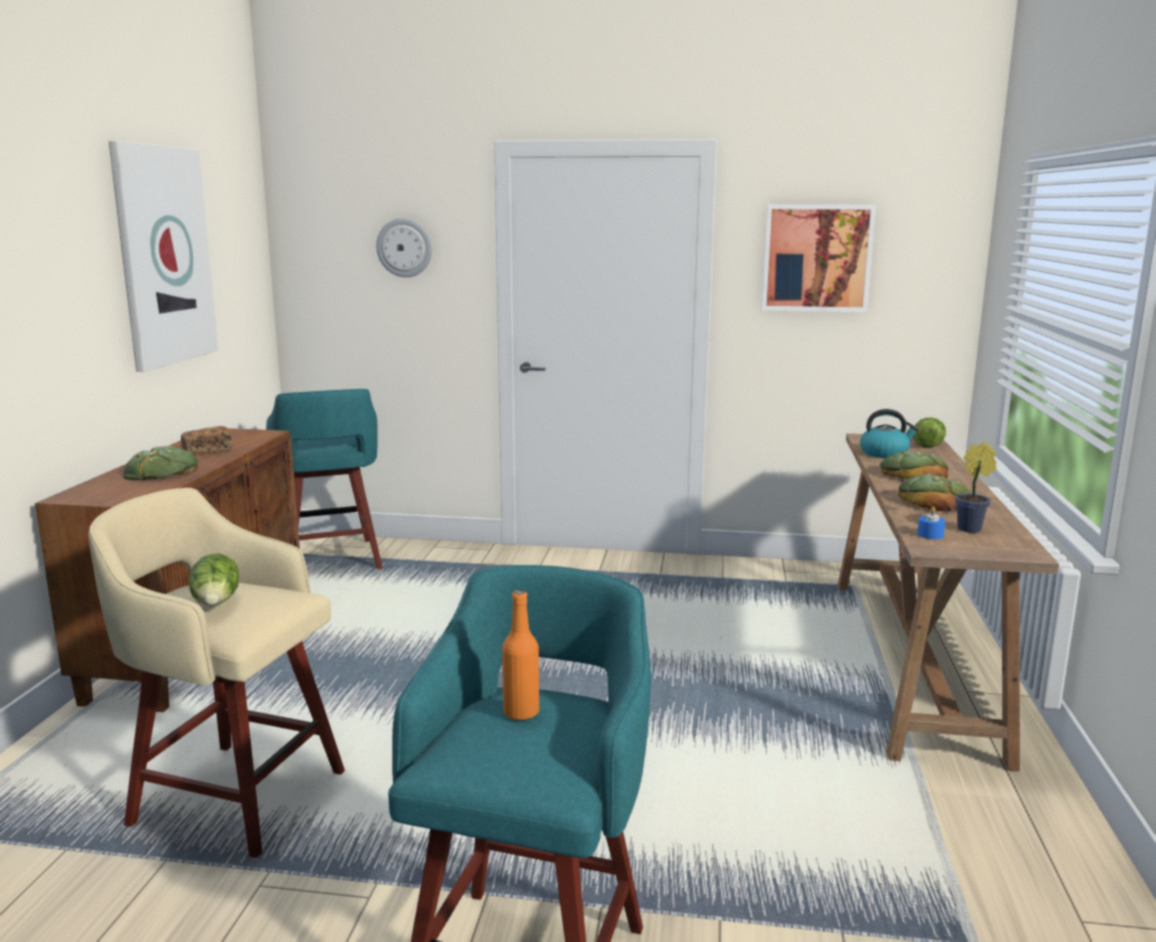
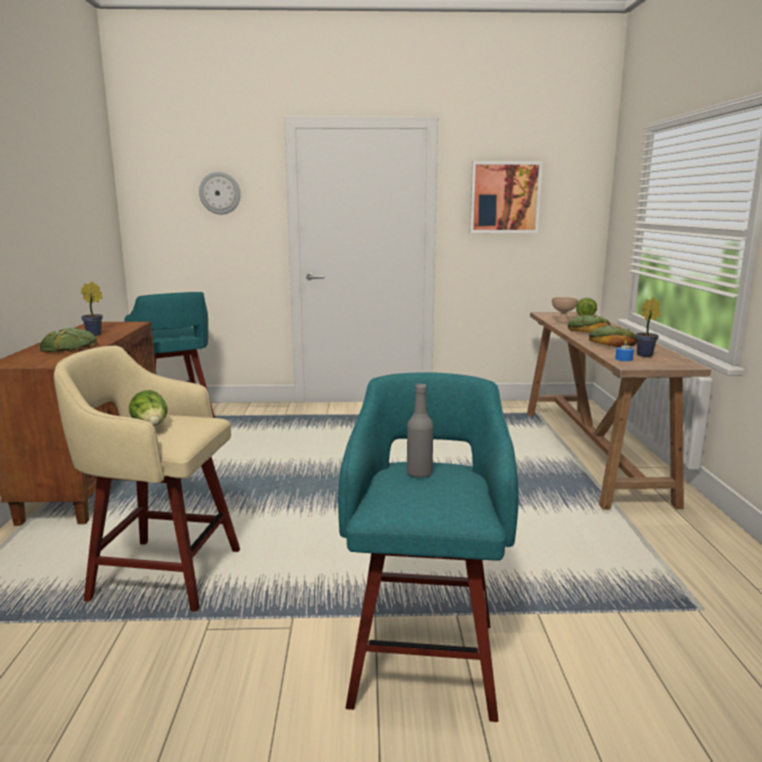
camera: 10 degrees left, 0 degrees up
(162, 255) = (52, 190): picture -> none
(207, 451) = (96, 334): bread -> potted plant
(521, 712) = (419, 473): orange bottle -> grey bottle
(885, 453) = (562, 321): kettle -> beige bowl

